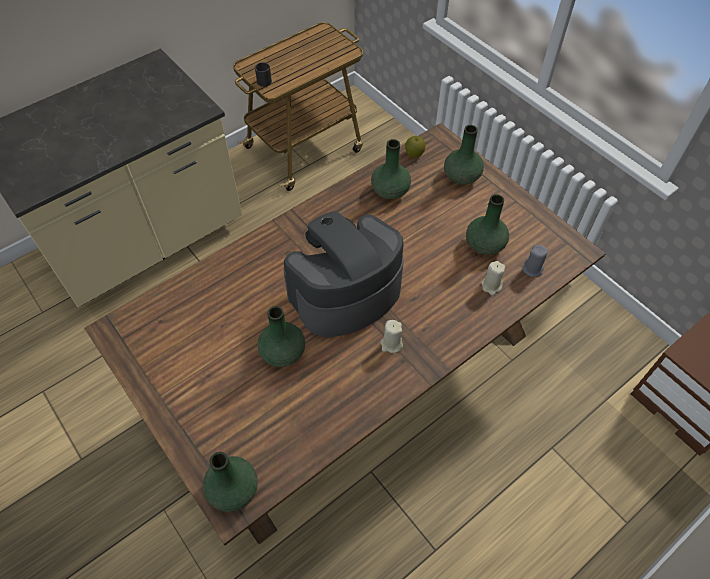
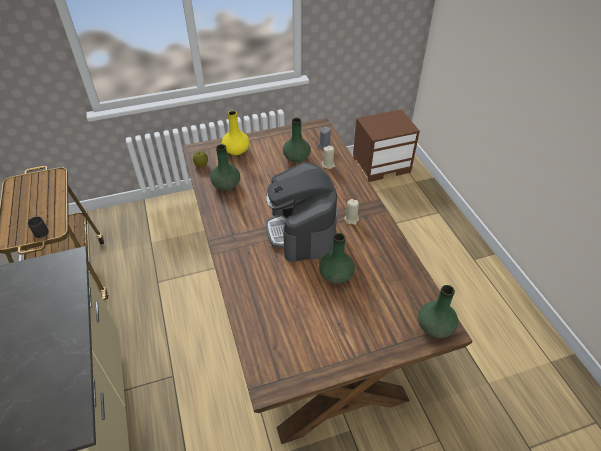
camera: 70 degrees left, 10 degrees down
(461, 177) = (237, 150): green vase -> yellow vase

